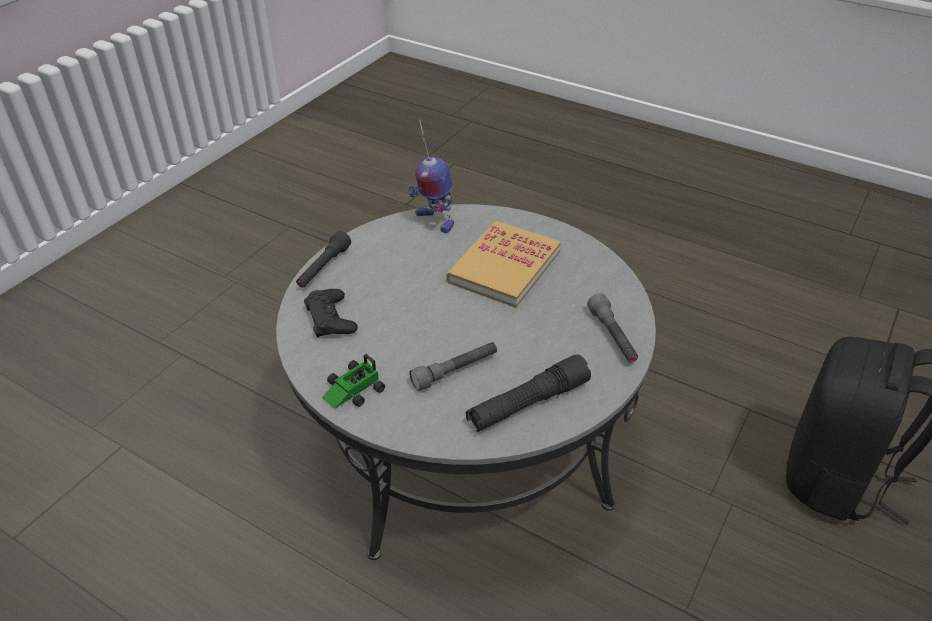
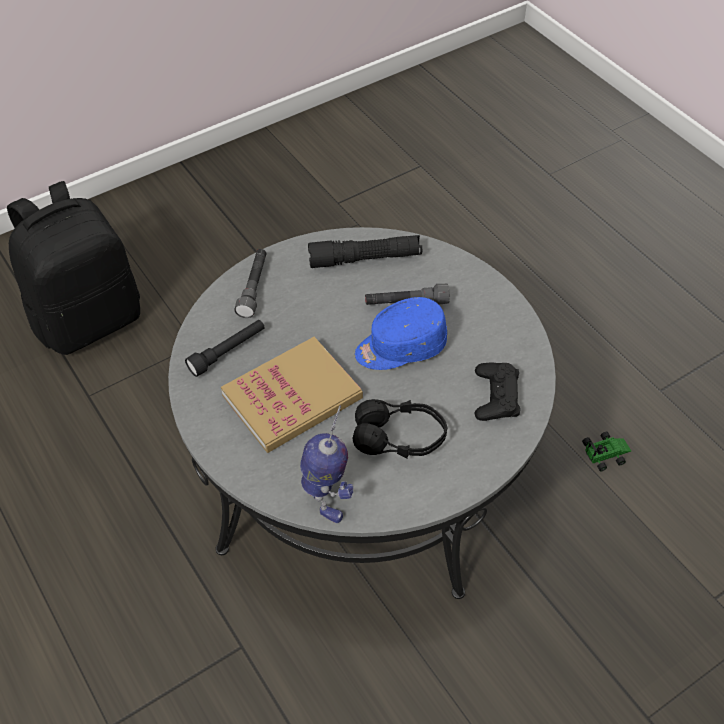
camera: 155 degrees left, 10 degrees up
(323, 268) = (484, 468): black flashlight -> black flashlight (228, 352)
(351, 390) = (500, 317): toy car -> toy car (607, 452)
(400, 266) = (399, 438): none -> black headphones
(438, 330) = (400, 347): none -> blue cap

